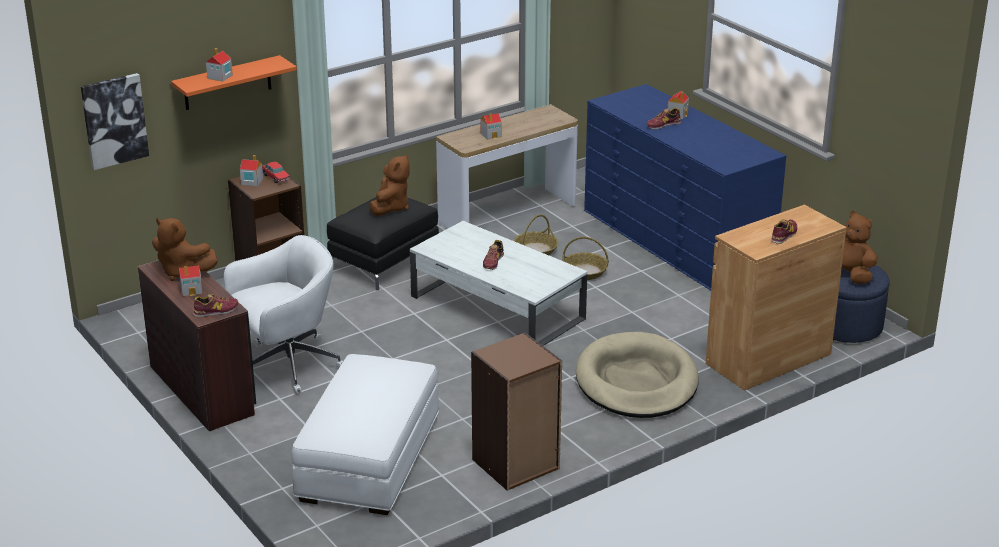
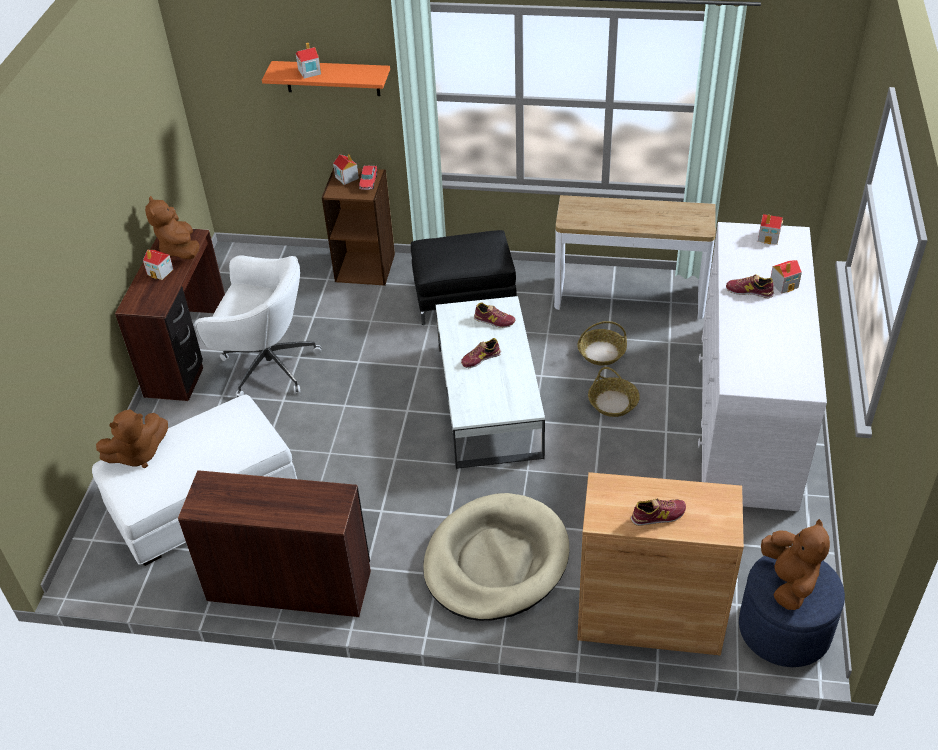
camera: 45 degrees right, 15 degrees up
(114, 120) = (216, 82): picture -> none
(216, 311) = (145, 304): shoe -> shoe (494, 320)
(391, 207) = (470, 251): brown plush toy -> brown plush toy (138, 454)
(491, 135) = (609, 216): toy house -> toy house (769, 237)
(516, 464) = (289, 583): brown bookcase -> brown desk
(676, 240) = (746, 413): blue dresser -> white dresser

